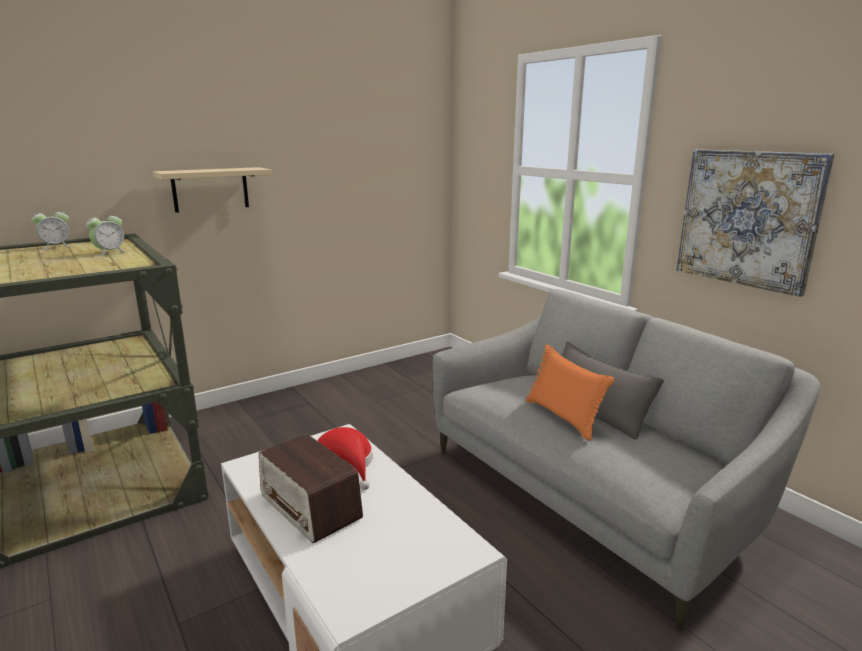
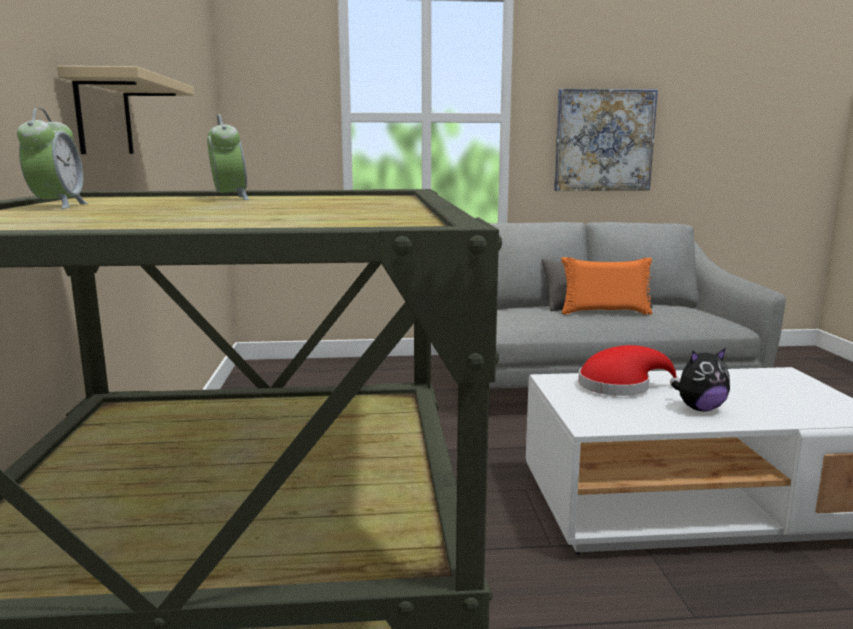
camera: 60 degrees left, 5 degrees down
(310, 507) = (699, 408): radio -> plush toy

